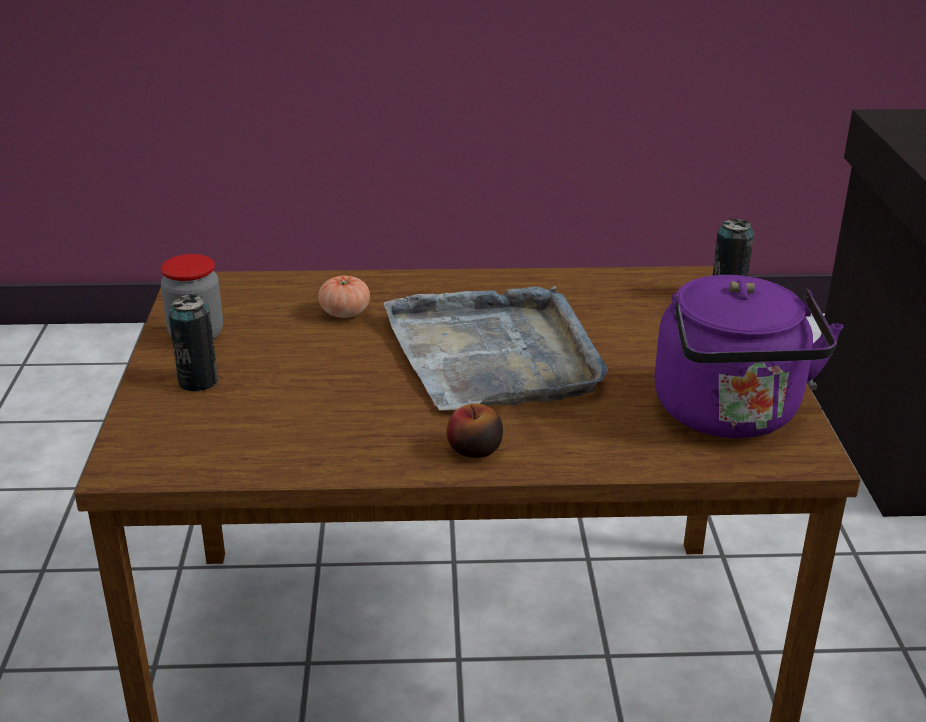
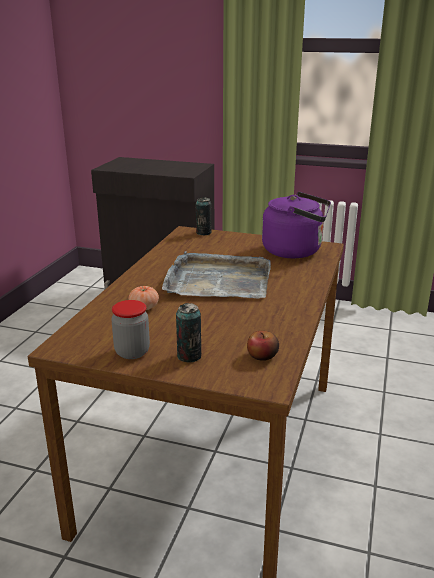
camera: 70 degrees left, 5 degrees down
(474, 449) = (297, 297): apple -> apple (262, 356)

